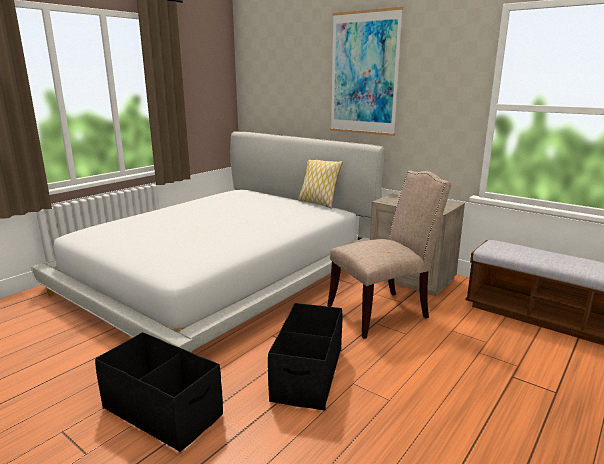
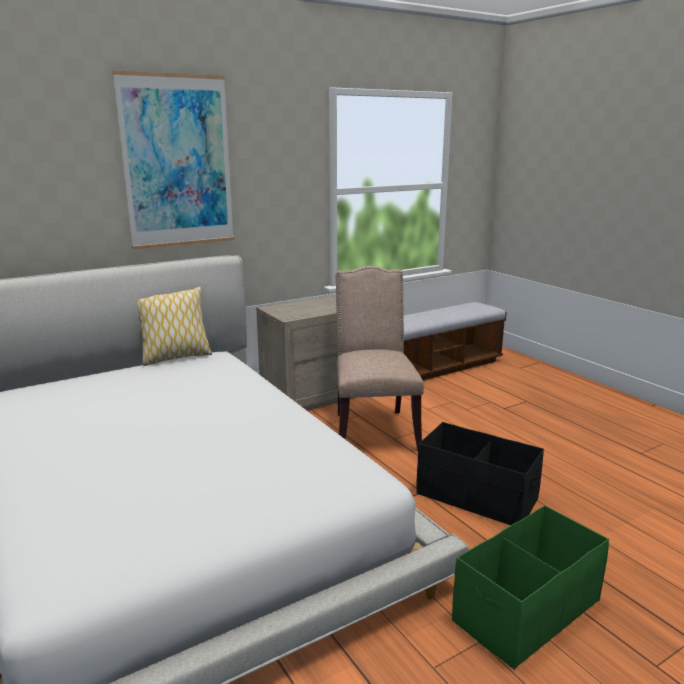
camera: 70 degrees left, 0 degrees up
(163, 411) = (526, 610): black storage box -> green storage box

